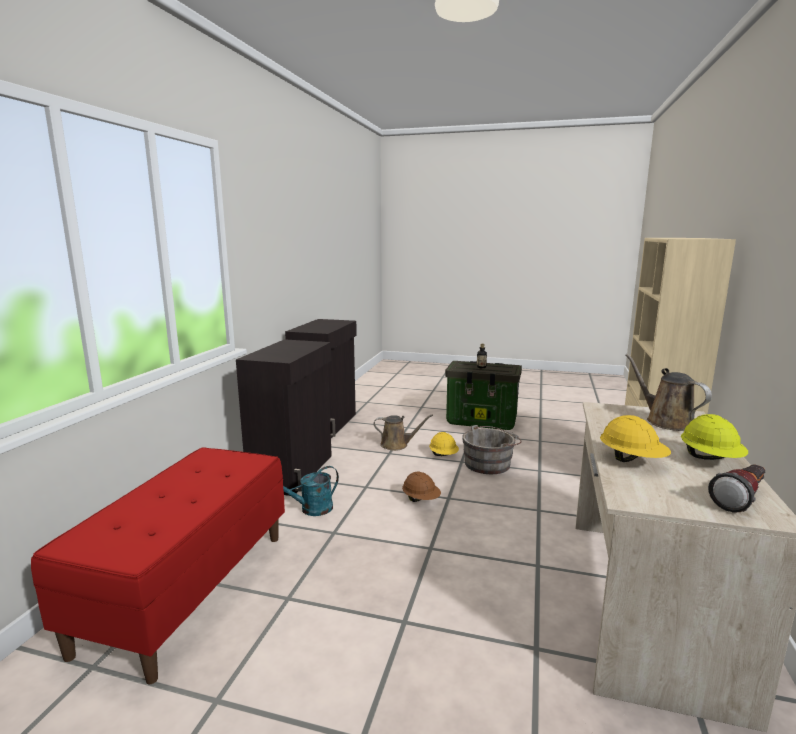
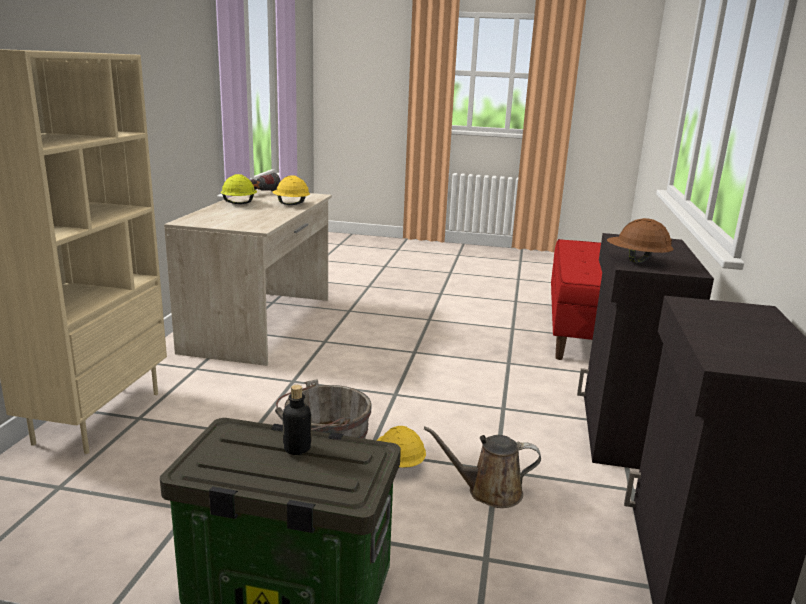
camera: 175 degrees right, 5 degrees up
(311, 510) = (548, 382): turquoise watering can -> none
(421, 500) = (428, 392): brown hard hat -> brown hard hat (636, 261)
(666, 421) = (220, 218): brown watering can -> none

